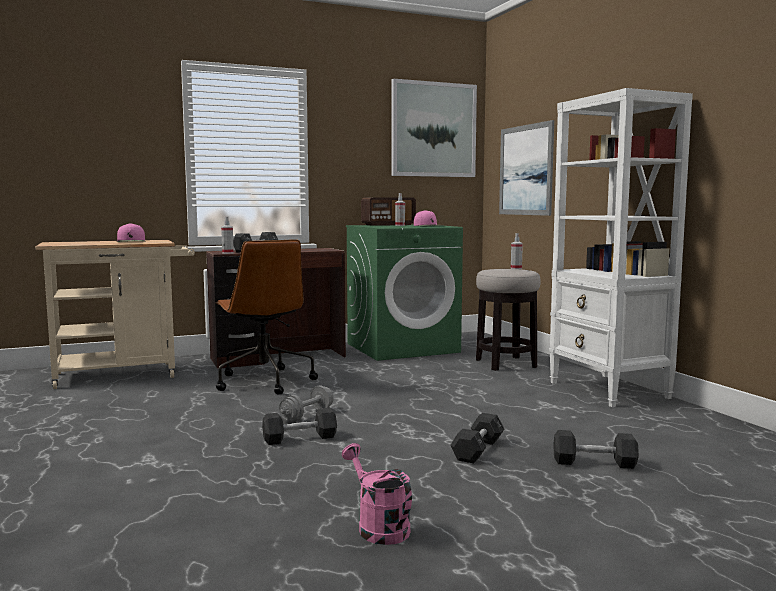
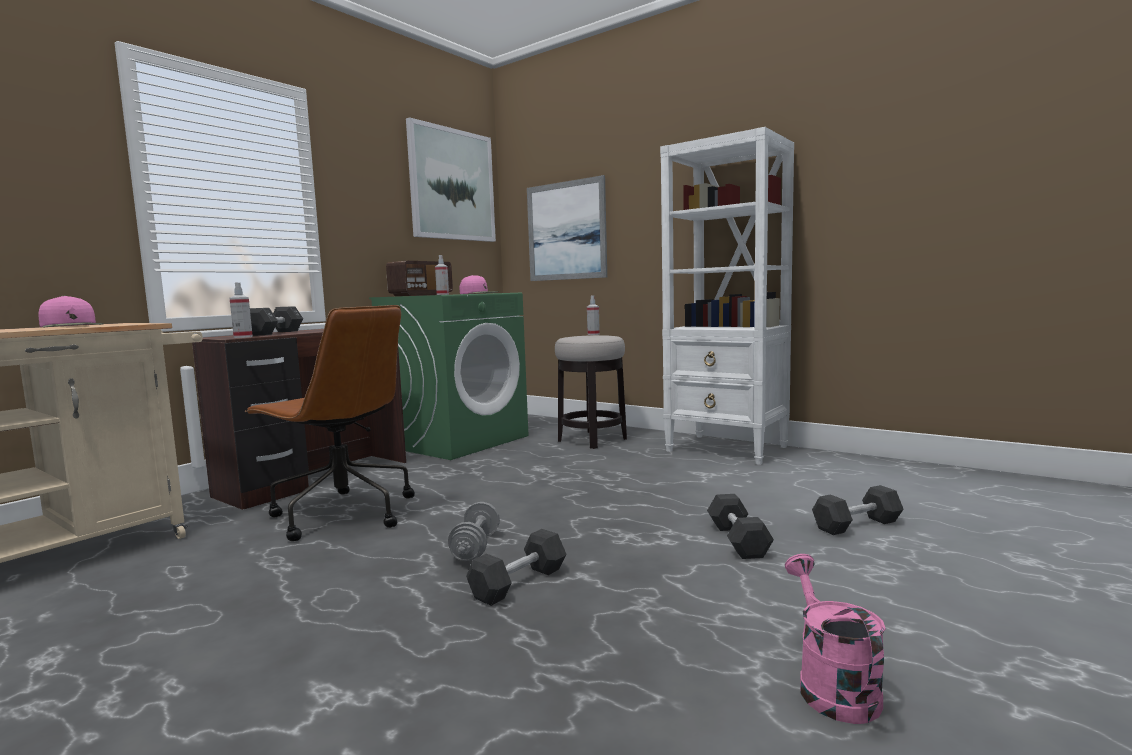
camera: 30 degrees left, 0 degrees up
(378, 527) = (831, 685): pink watering can -> pink watering can turned 60 degrees clockwise

